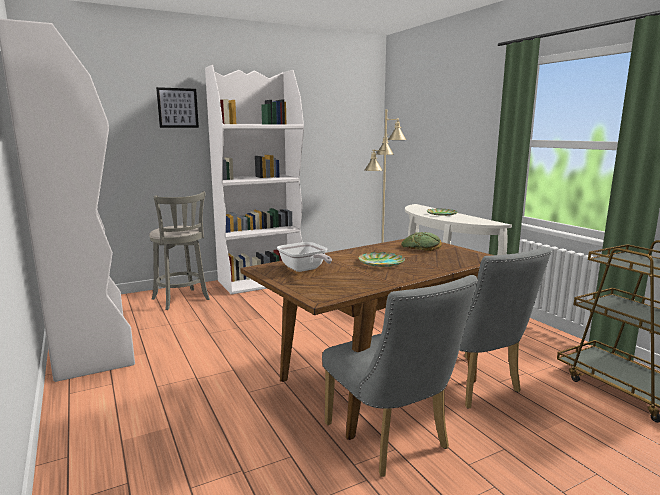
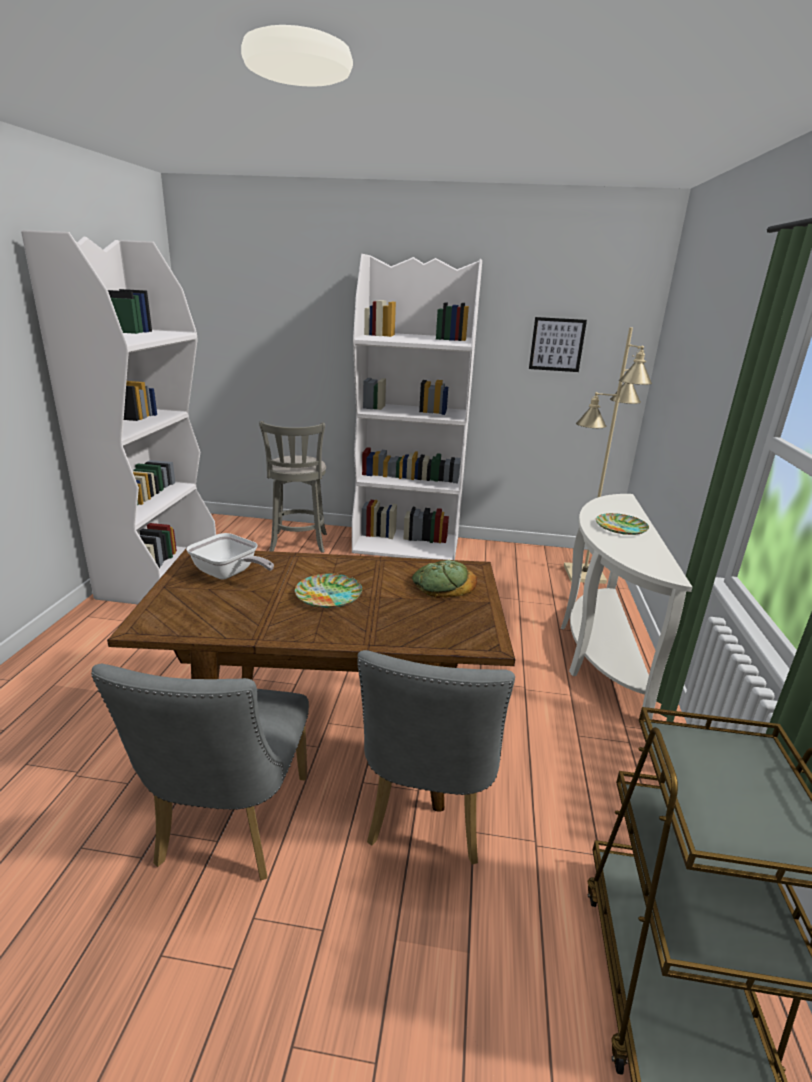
camera: 35 degrees right, 10 degrees up
(177, 108) = (333, 308): picture -> picture (557, 344)
(304, 270) = (229, 574): frying pan -> frying pan turned 60 degrees counterclockwise

